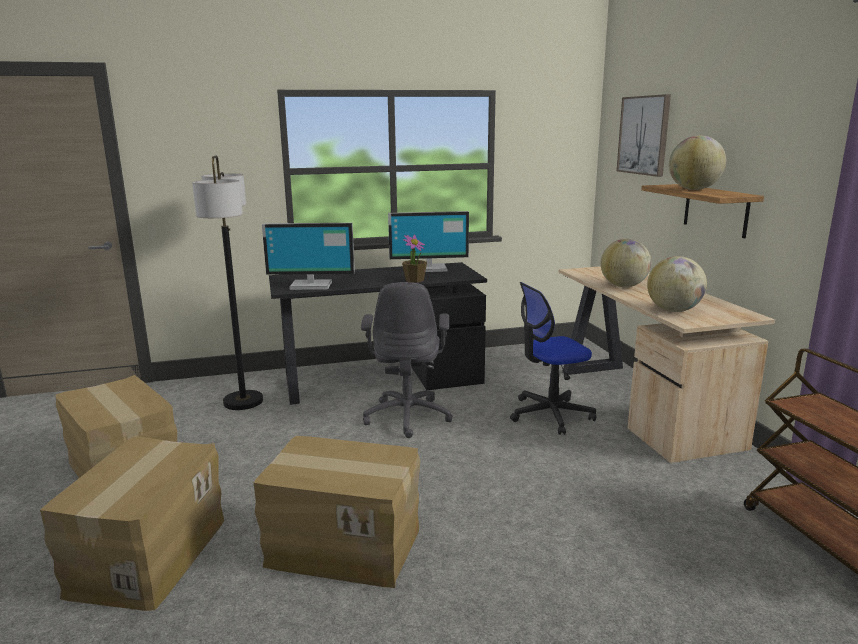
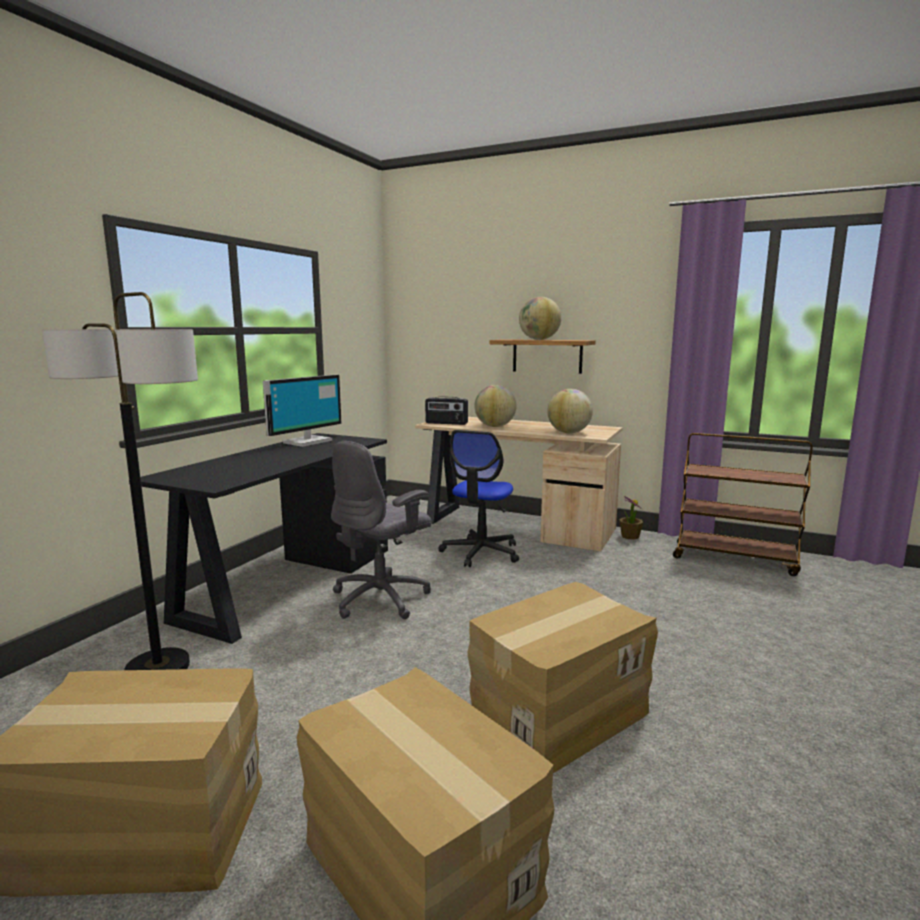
camera: 50 degrees left, 5 degrees down
(311, 285) = (231, 475): monitor -> none
(408, 416) = (382, 599): grey office chair -> grey office chair turned 90 degrees clockwise
(415, 280) = (328, 451): potted plant -> potted plant (630, 536)
(590, 273) = (446, 423): none -> radio
(644, 135) = (451, 301): picture -> none

